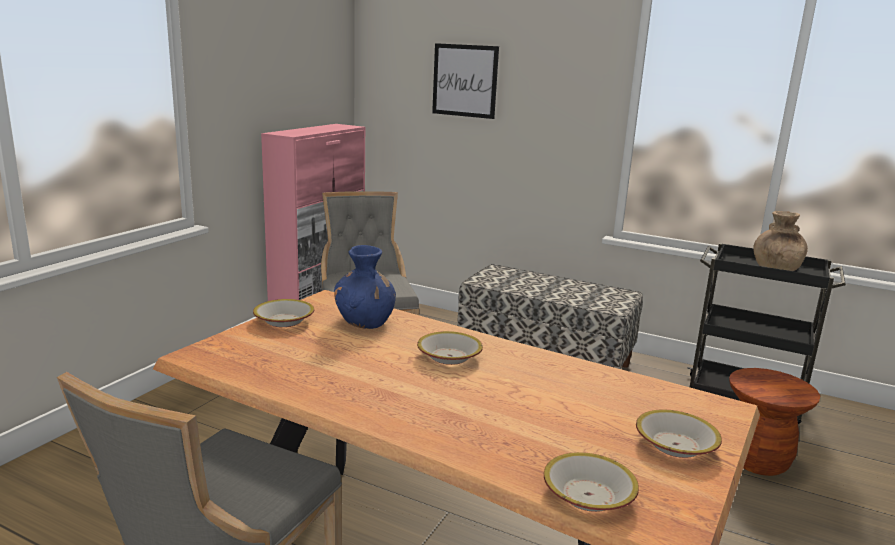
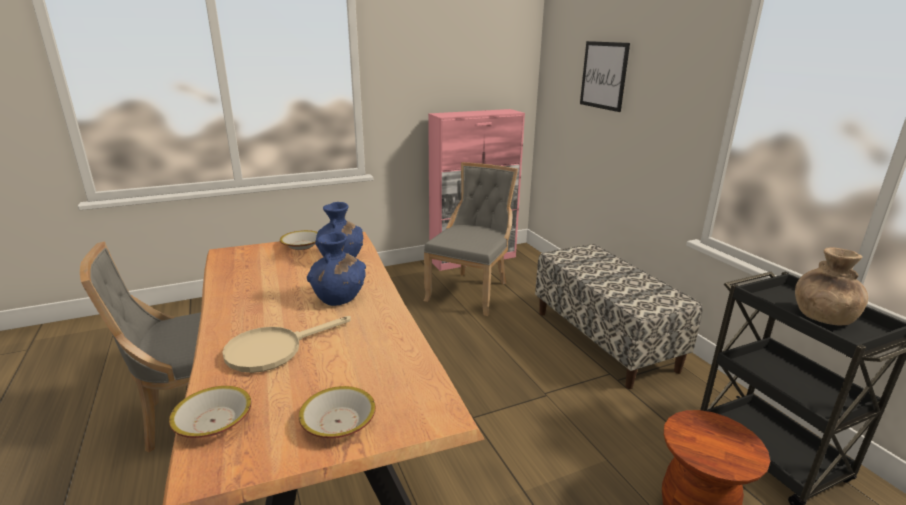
camera: 40 degrees right, 5 degrees up
(449, 357) = (338, 298): bowl -> blue vase
(497, 420) = (274, 349): none -> beige frying pan

